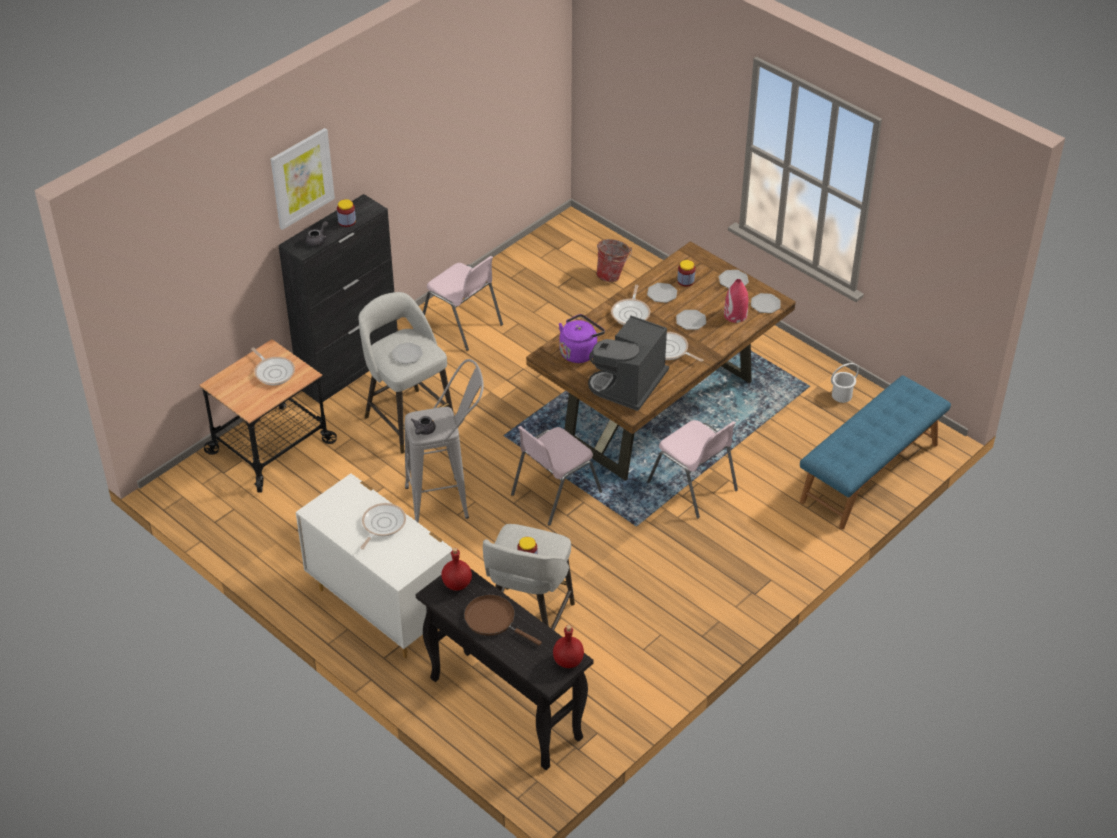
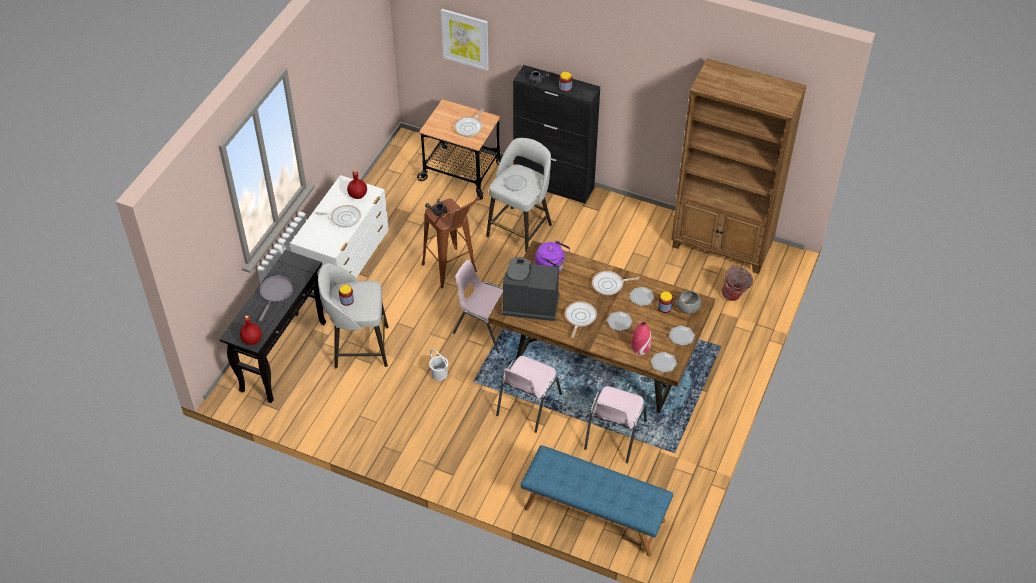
camera: 70 degrees right, 5 degrees up
(301, 178) = (552, 37): picture -> picture (465, 39)
(448, 500) = (453, 273): grey stool -> brown stool
(457, 583) = (300, 266): red bottle -> red bottle (358, 195)
(462, 324) = (630, 228): pink chair -> pink chair (614, 435)
(493, 619) = (276, 293): brown frying pan -> grey frying pan
(533, 261) = (722, 246): none -> brown bookcase
(696, 265) = (688, 309): none -> grey bowl
(842, 395) = (674, 477): white bucket -> white bucket (439, 374)

